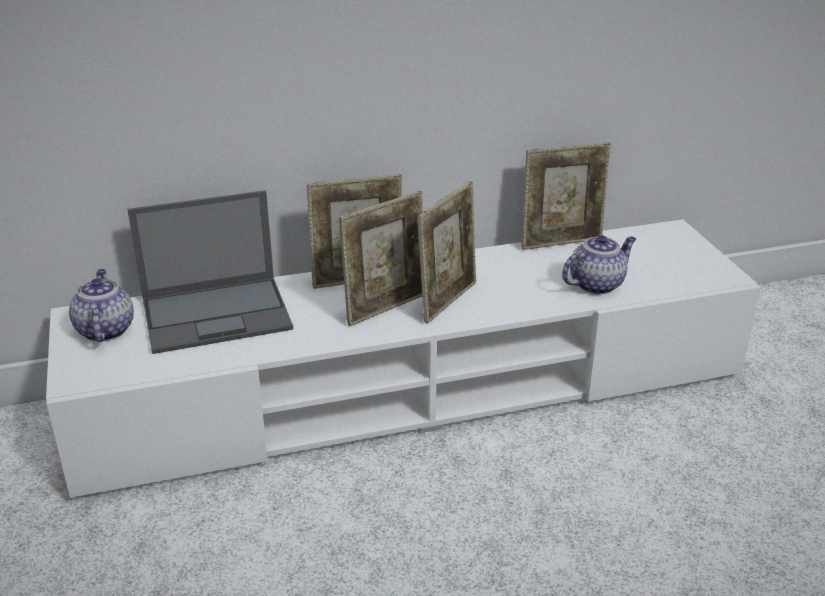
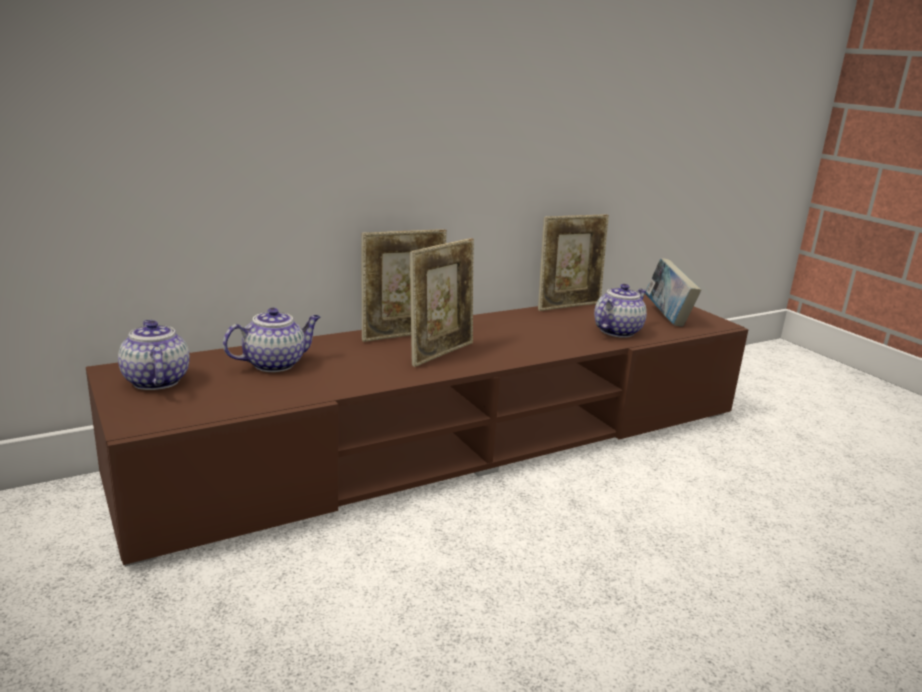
camera: 15 degrees left, 10 degrees down
(218, 314) = (275, 363): laptop -> teapot
(414, 390) = (456, 443): white tv stand -> brown tv stand
(447, 301) = (495, 346): picture frame -> none
(670, 264) = (667, 317): none -> book

